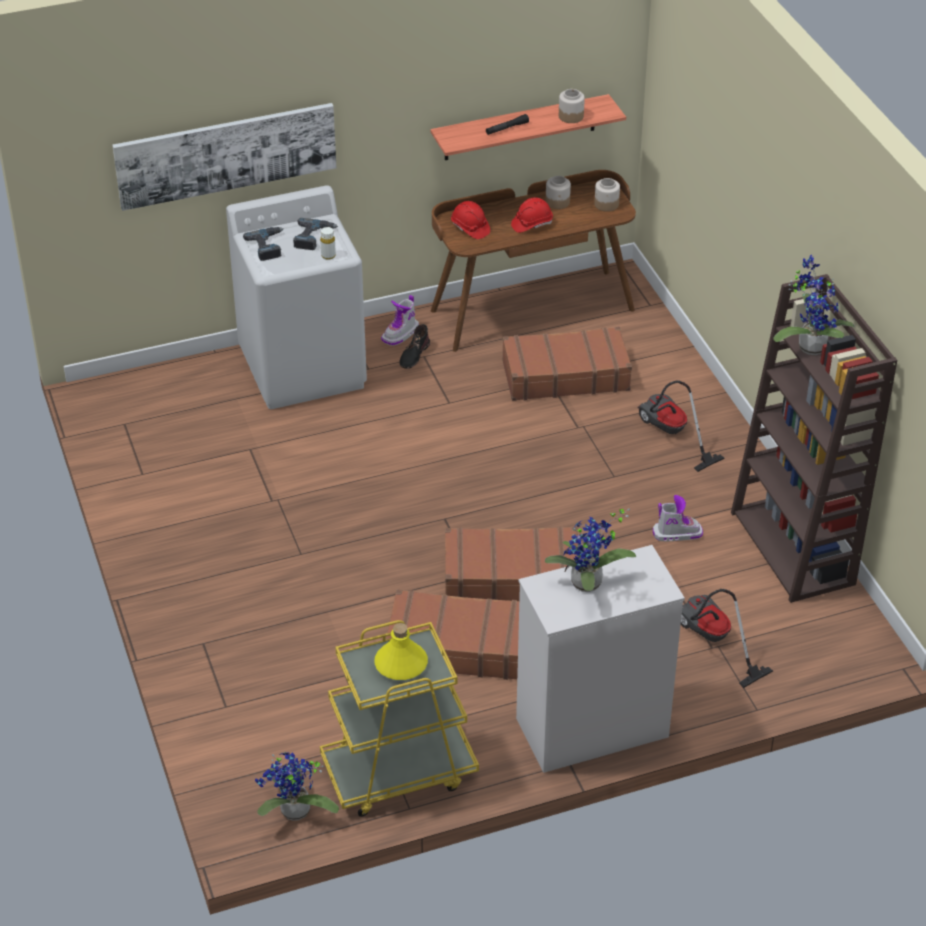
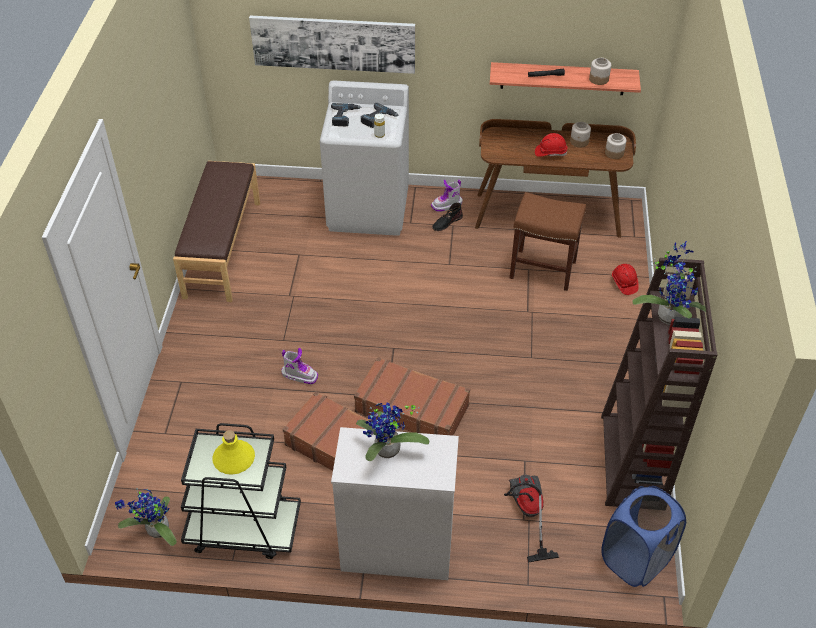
camera: 25 degrees right, 5 degrees up
(141, 473) = (222, 248): none -> brown bench
(398, 772) = (243, 529): yellow cart -> black cart
(470, 228) = (504, 143): red hard hat -> red hard hat (624, 283)
(565, 375) = (542, 269): brown suitcase -> brown stool
(670, 434) = (591, 338): vacuum cleaner -> none
(676, 533) = (551, 418): boot -> boot (299, 375)
(854, 644) = (635, 559): none -> blue laundry basket

